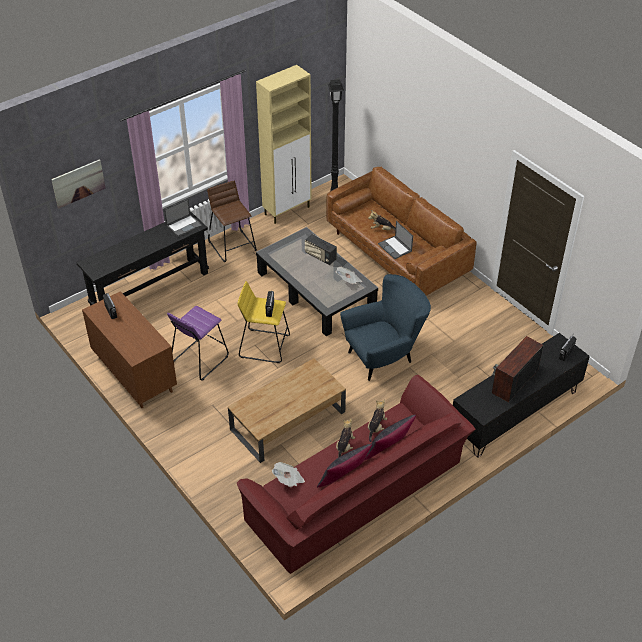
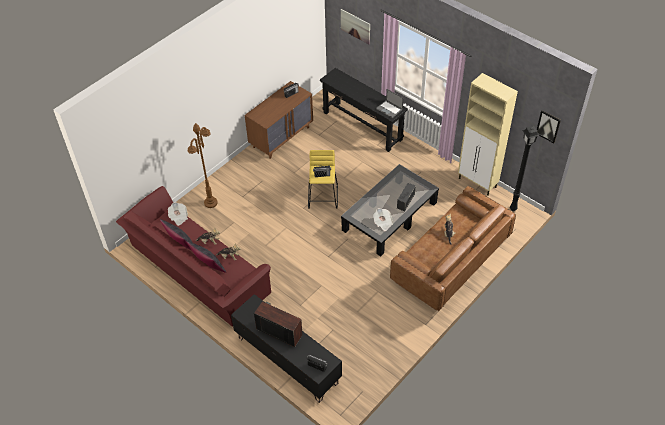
camera: 80 degrees right, 5 degrees up
(199, 359) = (302, 165): purple stool -> none
(233, 246) = (423, 159): brown stool -> none
(234, 468) = (211, 202): none -> brown floor lamp
(287, 421) = (255, 222): brown coffee table -> none
(330, 74) = (548, 126): none -> picture
(384, 356) = (329, 268): blue armchair -> none
(395, 248) = (427, 245): laptop -> none

